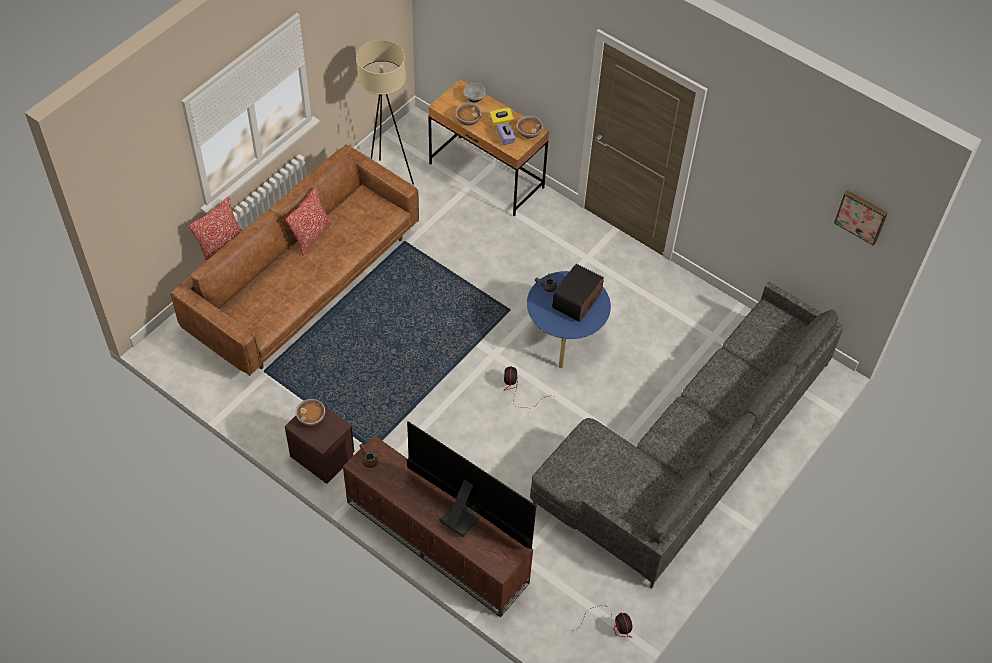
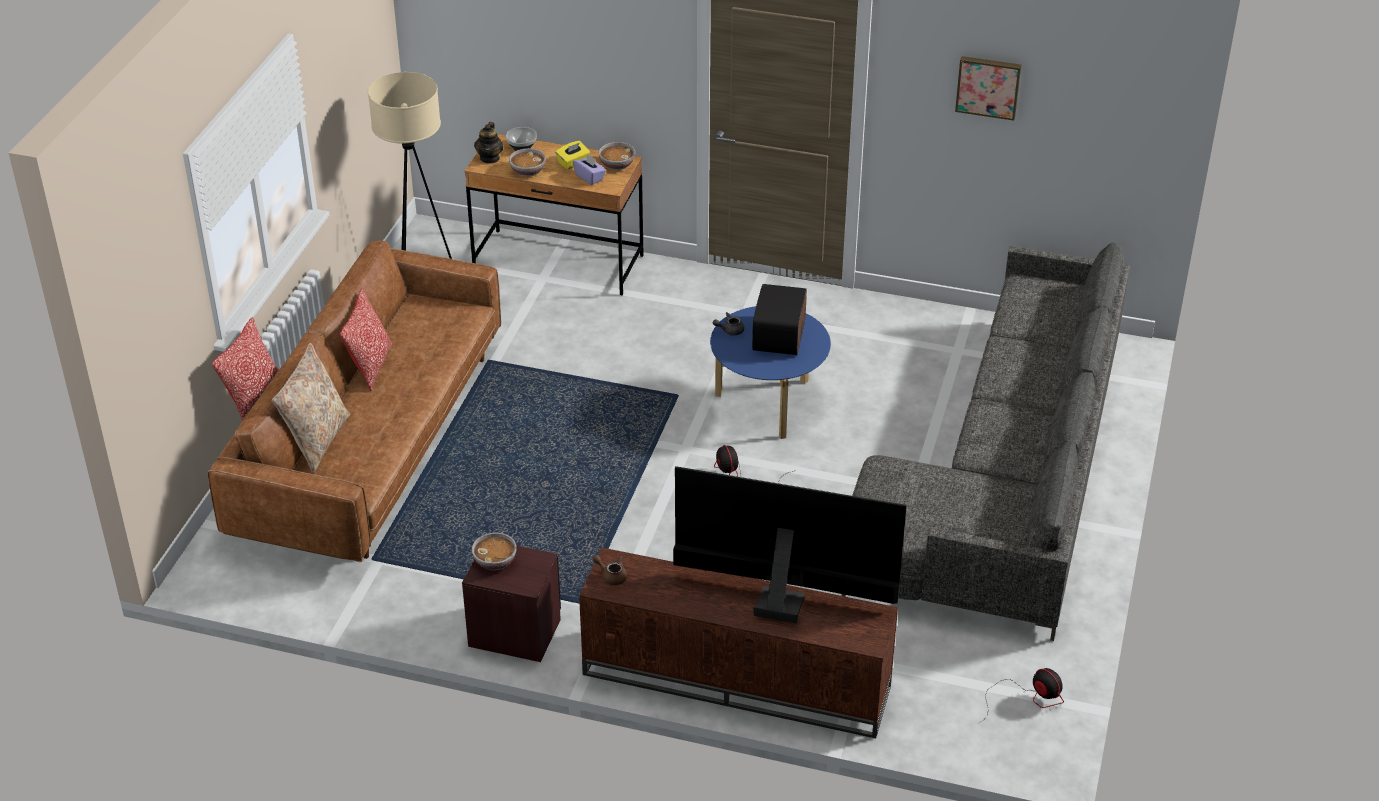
camera: 20 degrees left, 15 degrees down
(253, 283) = (317, 440): none -> beige pillow
(449, 101) = (490, 158): none -> teapot
(861, 216) = (1123, 85): picture -> picture (988, 86)

